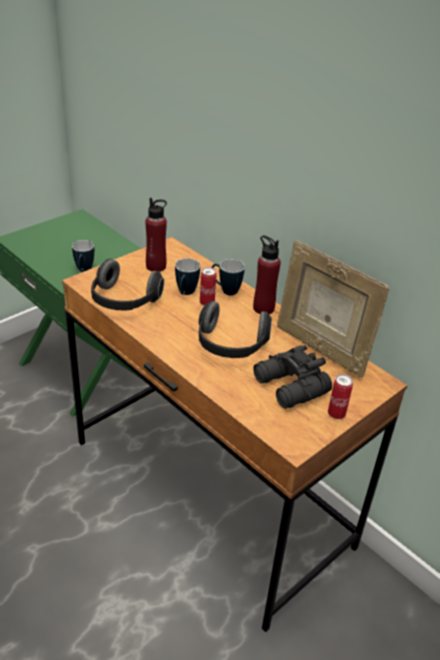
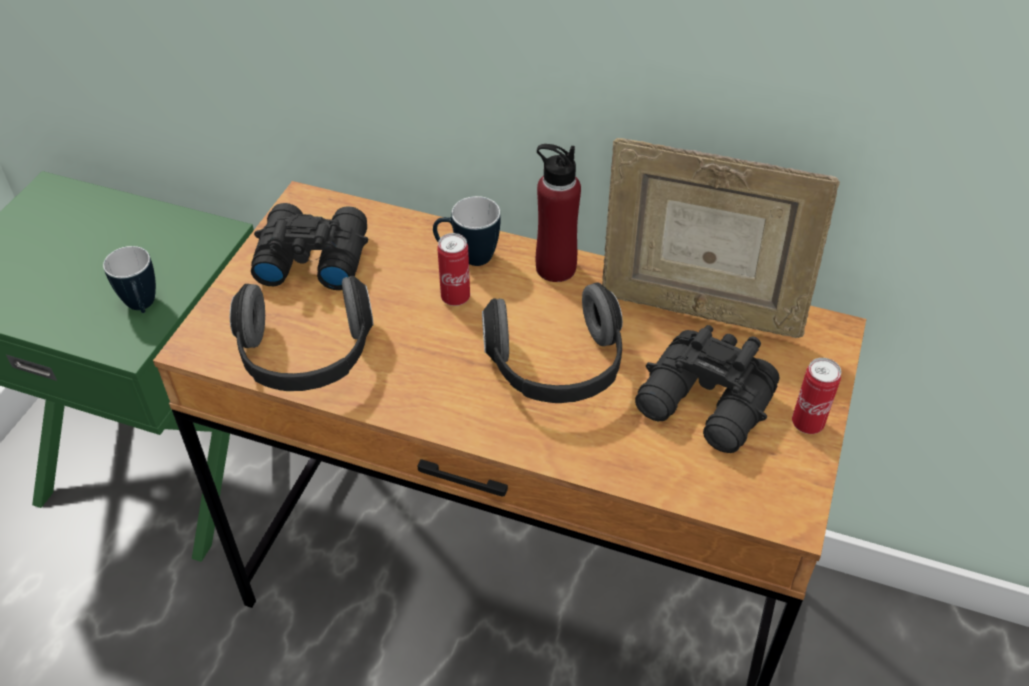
camera: 25 degrees left, 10 degrees up
(156, 266) = (311, 257): red bottle -> black binoculars
(185, 294) = (404, 294): mug -> none

